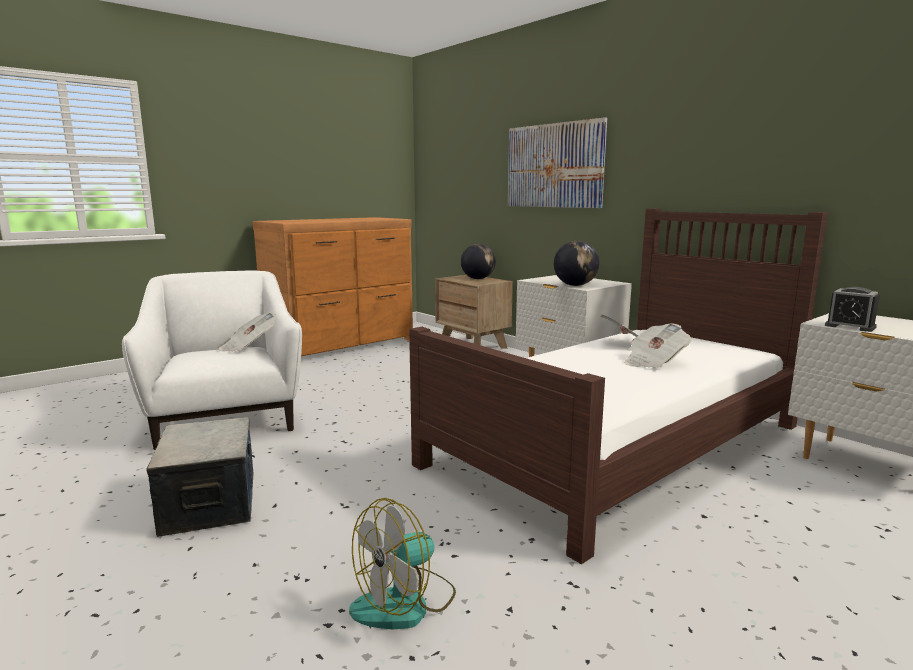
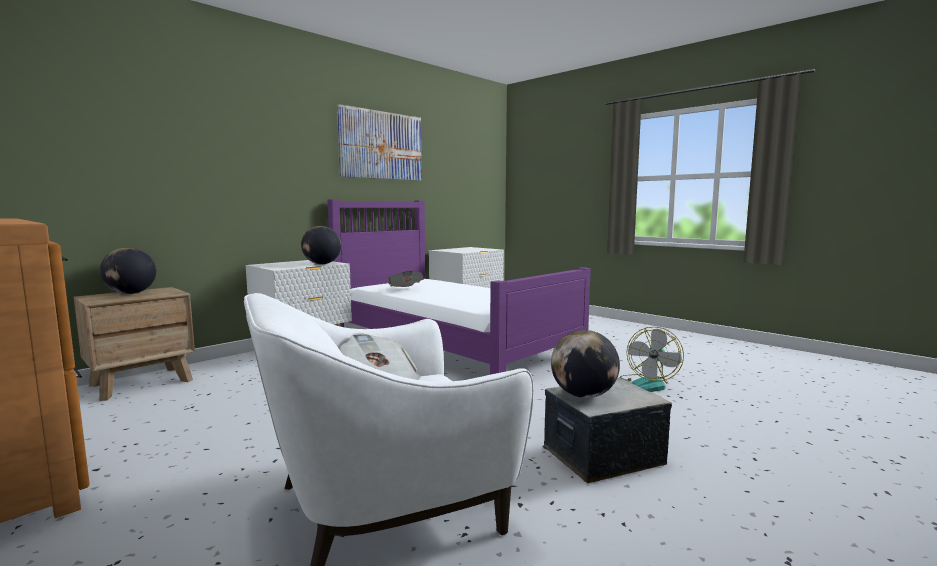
camera: 95 degrees left, 5 degrees down
(212, 429) = (583, 395): none -> globe
(405, 603) = (648, 384): fan -> fan turned 75 degrees clockwise
(554, 166) = (218, 157): picture -> picture (381, 145)
(620, 444) = (449, 345): brown bed -> purple bed
(653, 362) = (450, 288): newspaper -> none
(850, 326) = (469, 251): alarm clock -> none

